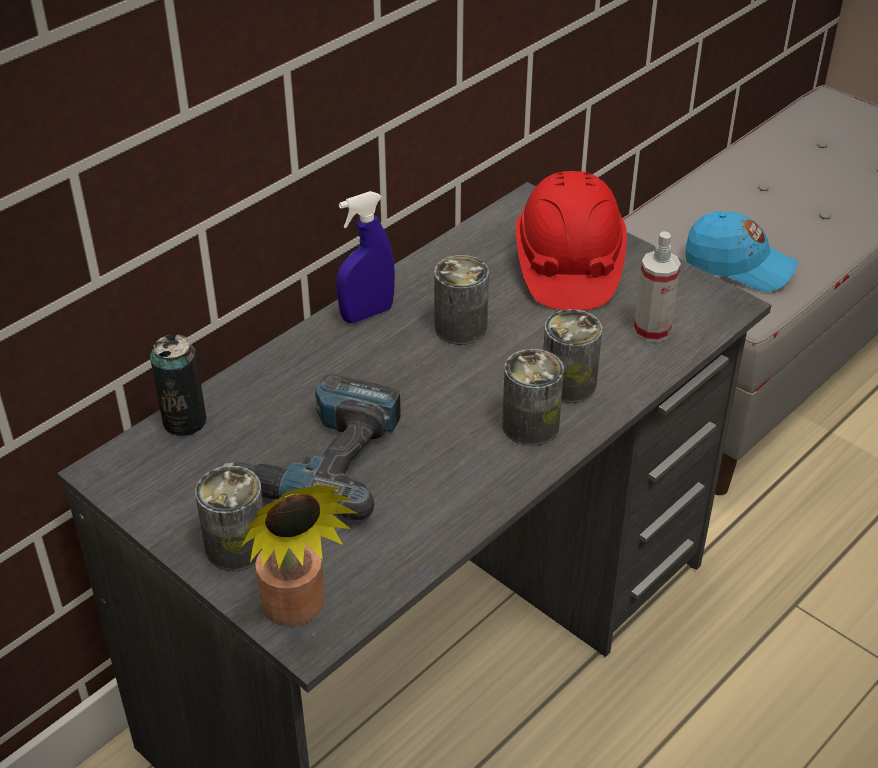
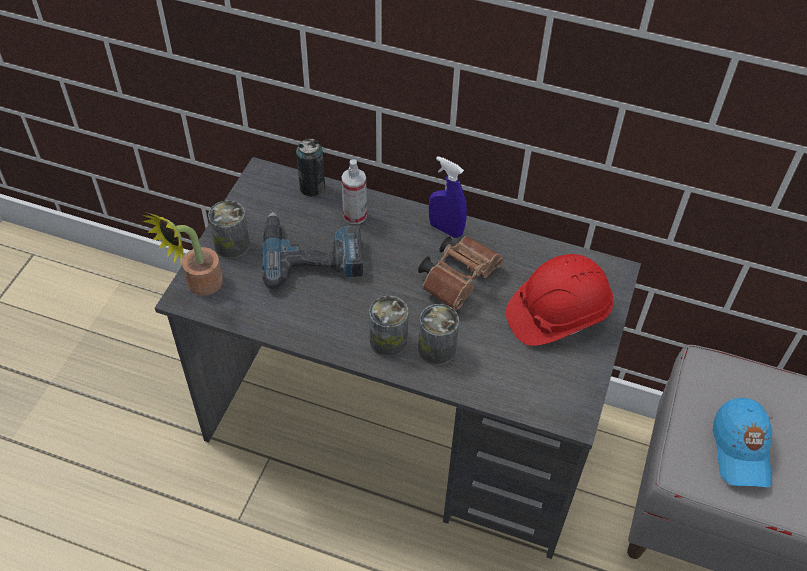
camera: 65 degrees right, 10 degrees up
(460, 327) = (460, 278): can -> brown binoculars
(651, 330) = (517, 379): spray bottle -> spray bottle (355, 215)

